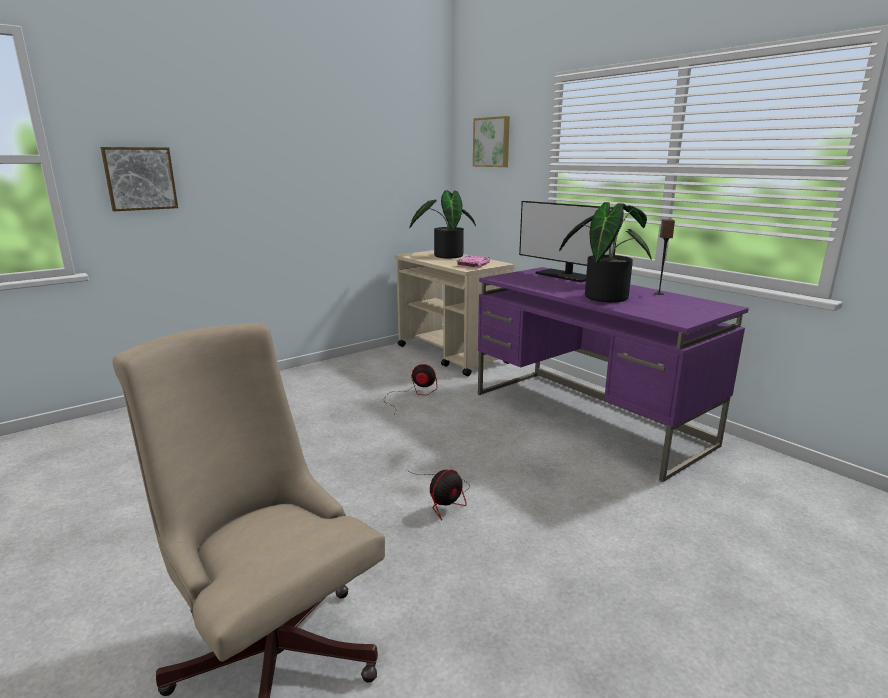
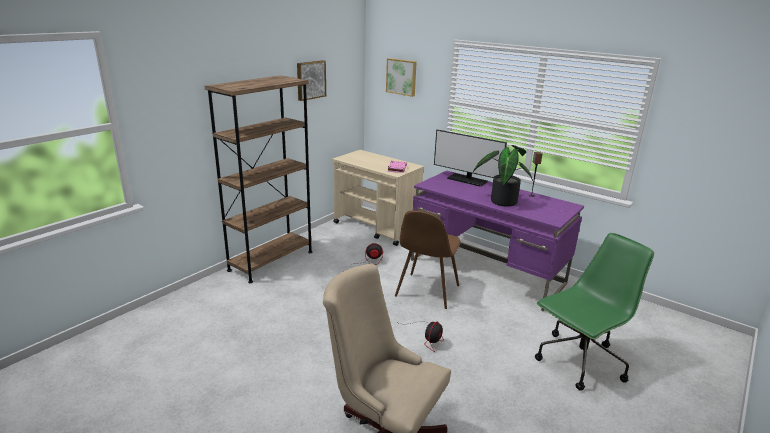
camera: 15 degrees left, 5 degrees up
(140, 178) = (173, 129): picture -> picture (310, 80)
(287, 380) = (271, 261): none -> brown bookcase
(445, 255) = (370, 158): potted plant -> none
(479, 435) = (426, 292): none -> brown chair
(704, 574) = (579, 362): none -> green office chair

